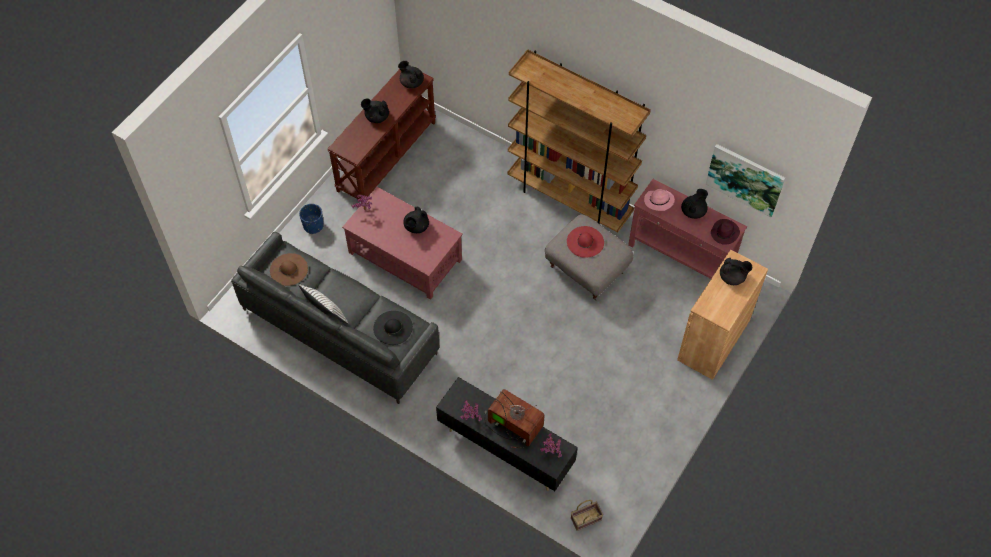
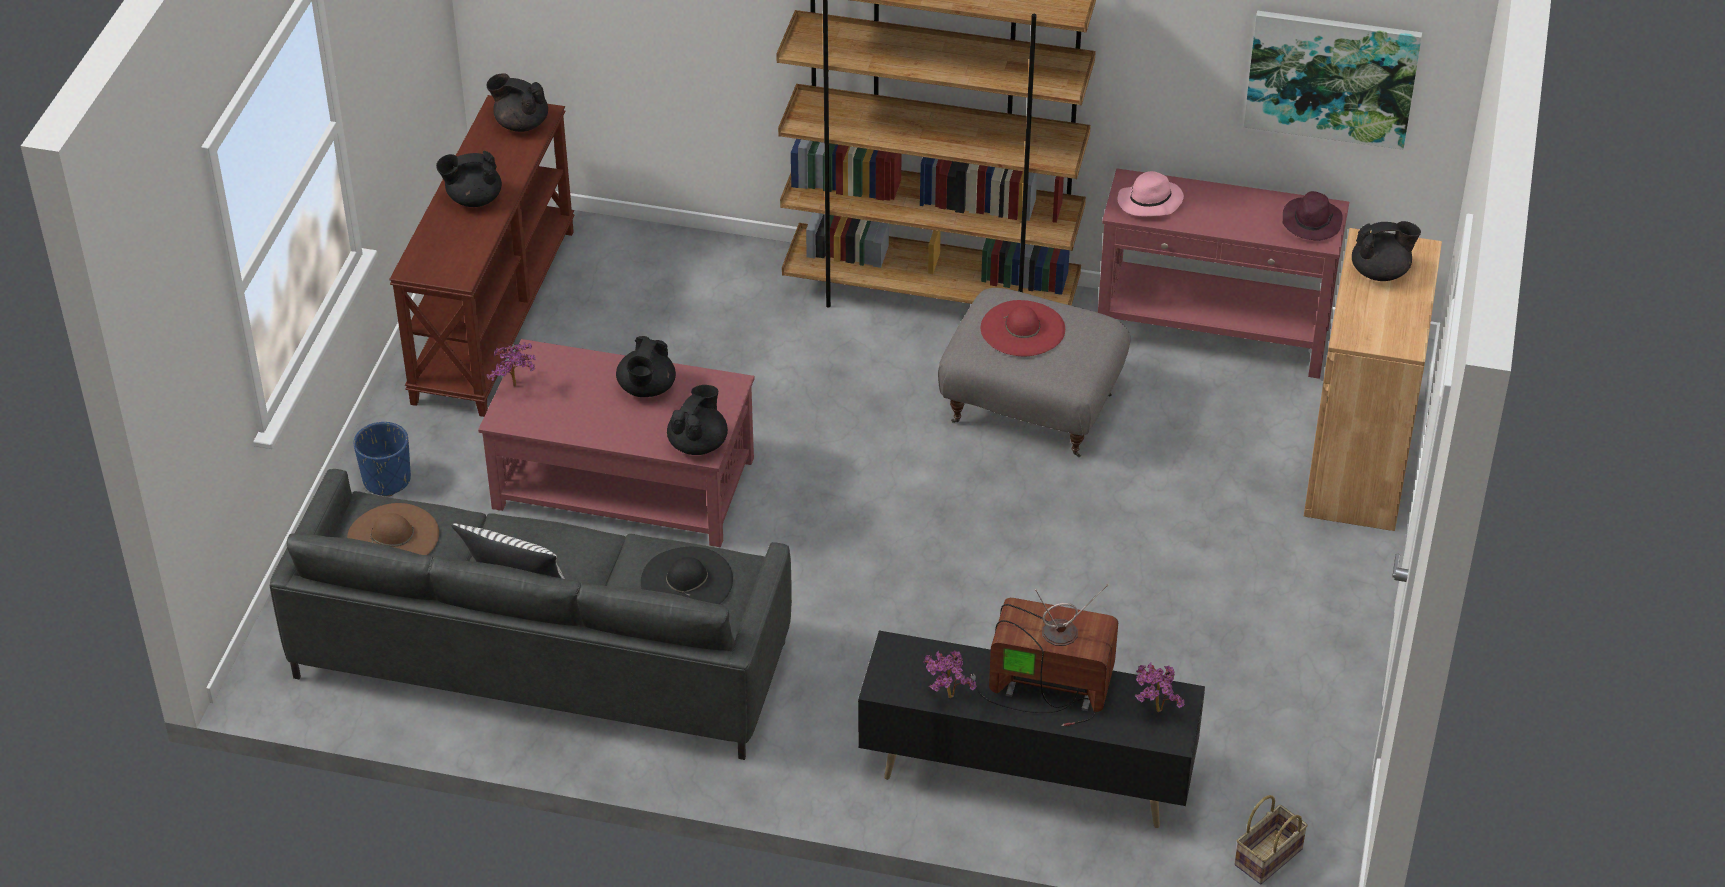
camera: 20 degrees left, 15 degrees down
(693, 211) = (1229, 202): black teapot -> black teapot (698, 444)

